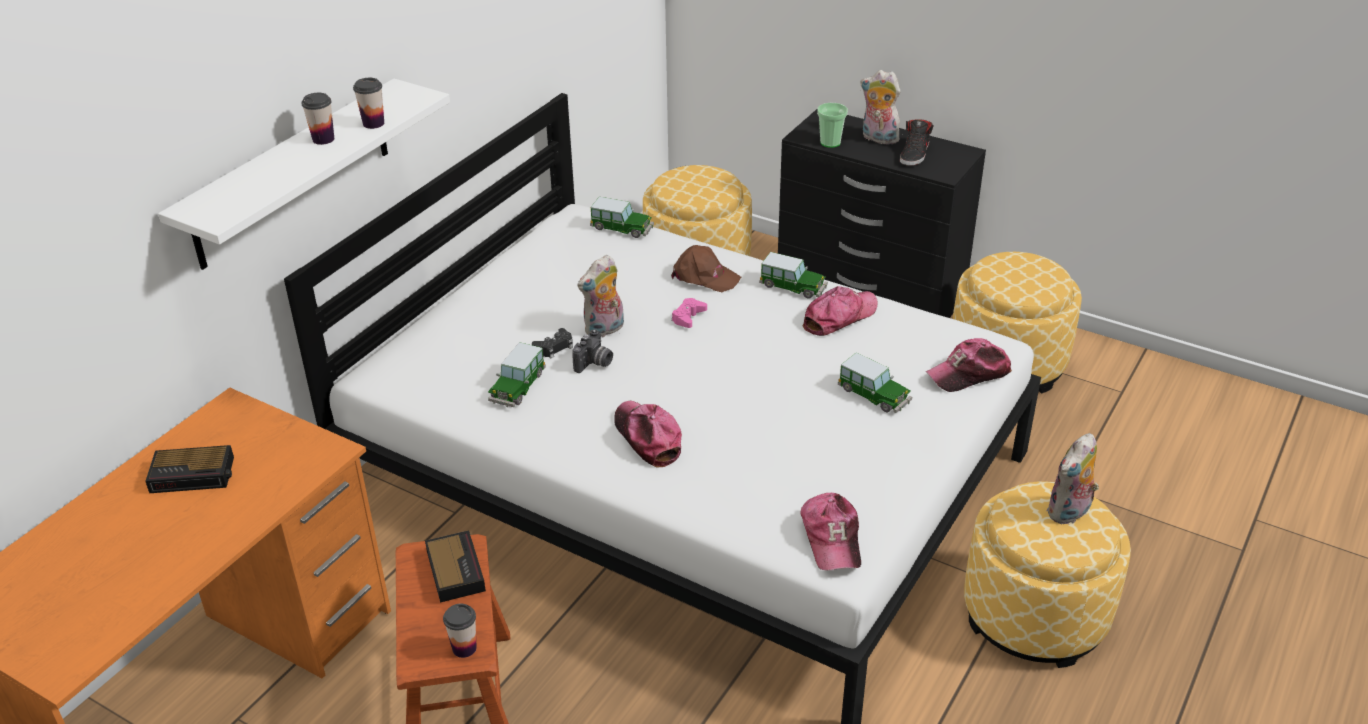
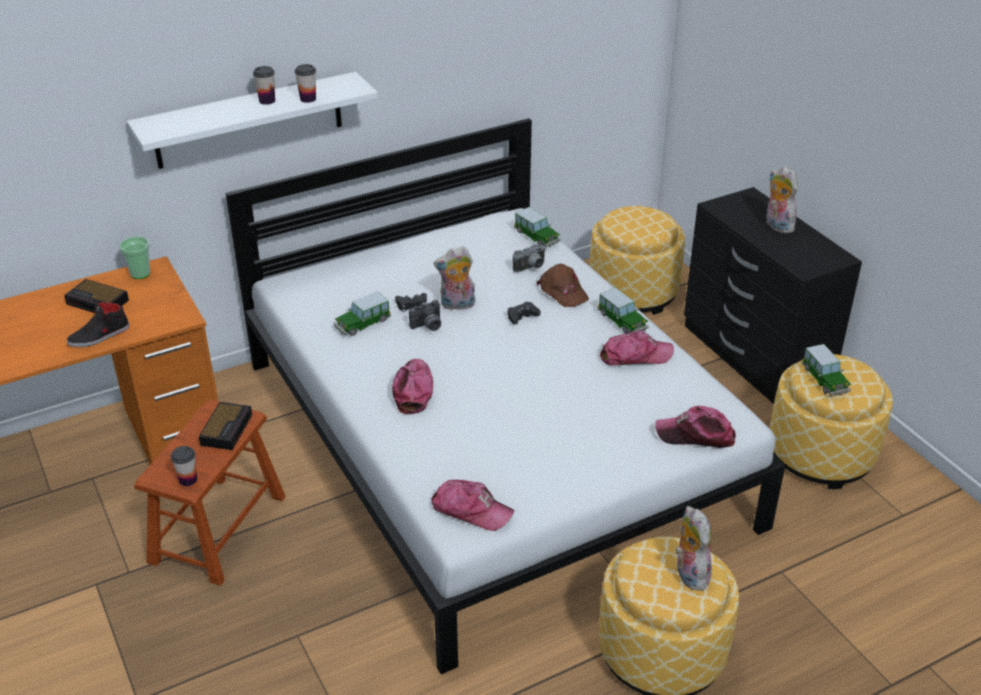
camera: 30 degrees right, 0 degrees up
(649, 263) = (531, 268): none -> camera
(688, 317) = (522, 316): pink game controller -> black game controller
(830, 142) = (733, 217): cup -> cup (140, 273)
(832, 538) = (471, 510): cap -> cap turned 90 degrees counterclockwise
(874, 395) = (604, 423): toy car -> toy car (824, 380)
(915, 154) = (795, 247): black shoe -> black shoe (99, 336)
(1069, 513) = (688, 574): plush toy -> plush toy turned 90 degrees clockwise

